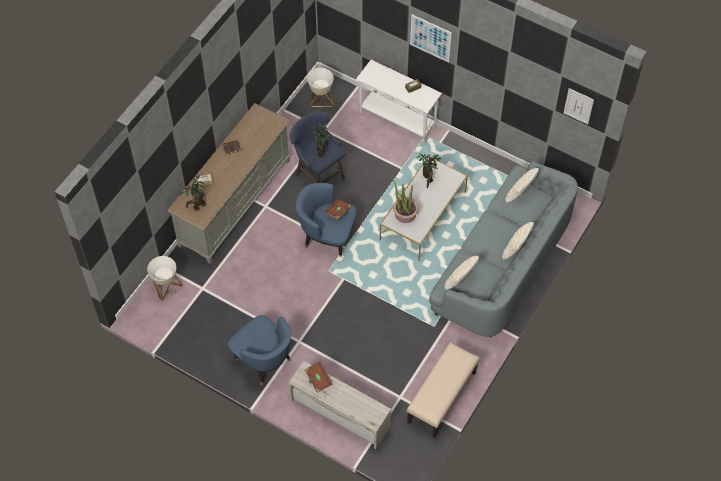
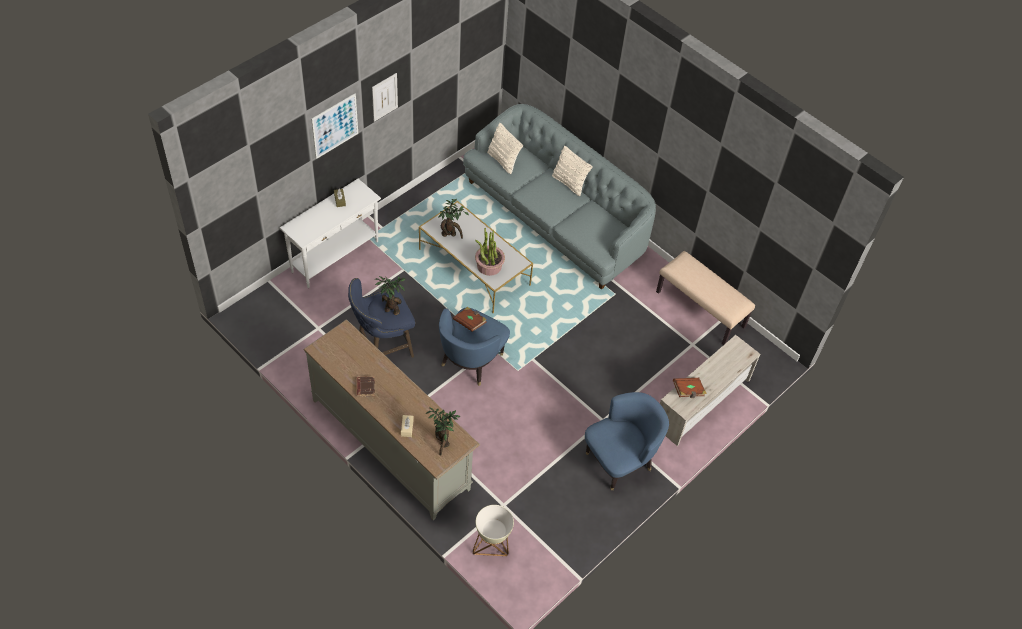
camera: 80 degrees left, 5 degrees down
(321, 101) = (273, 321): planter -> none
(460, 281) = (596, 237): beige pillow -> none
(578, 106) = (480, 39): picture -> picture (384, 97)

